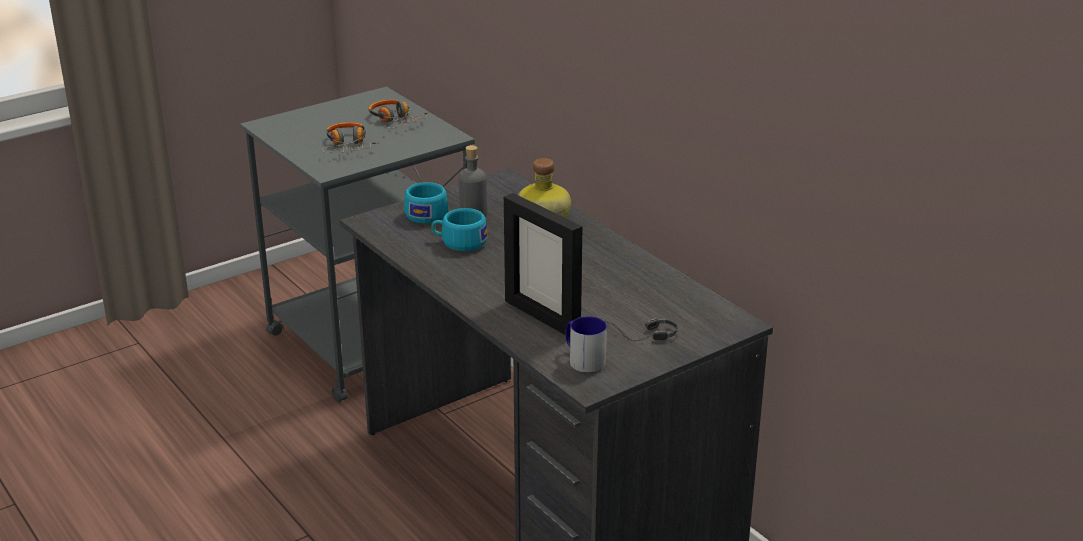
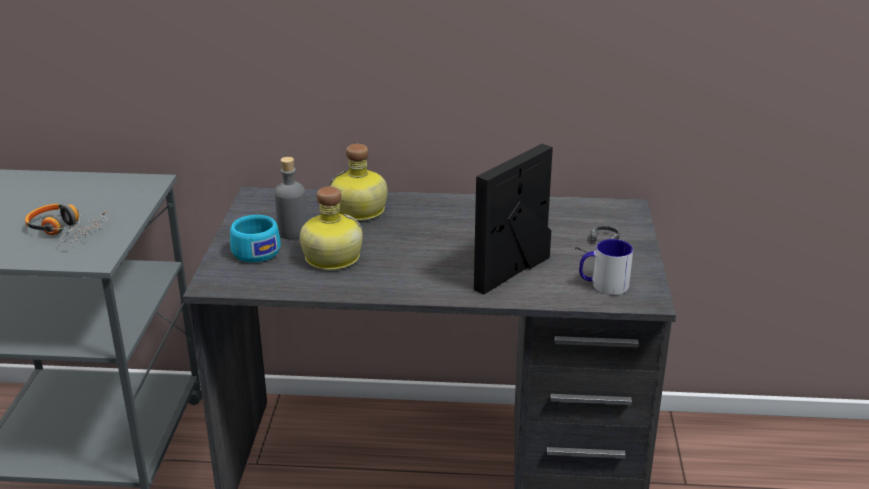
camera: 50 degrees left, 0 degrees up
(396, 121) = (68, 191): headphones -> none
(459, 242) = (330, 258): turquoise cup -> bottle
(543, 316) = (512, 273): picture frame -> picture frame turned 135 degrees clockwise

